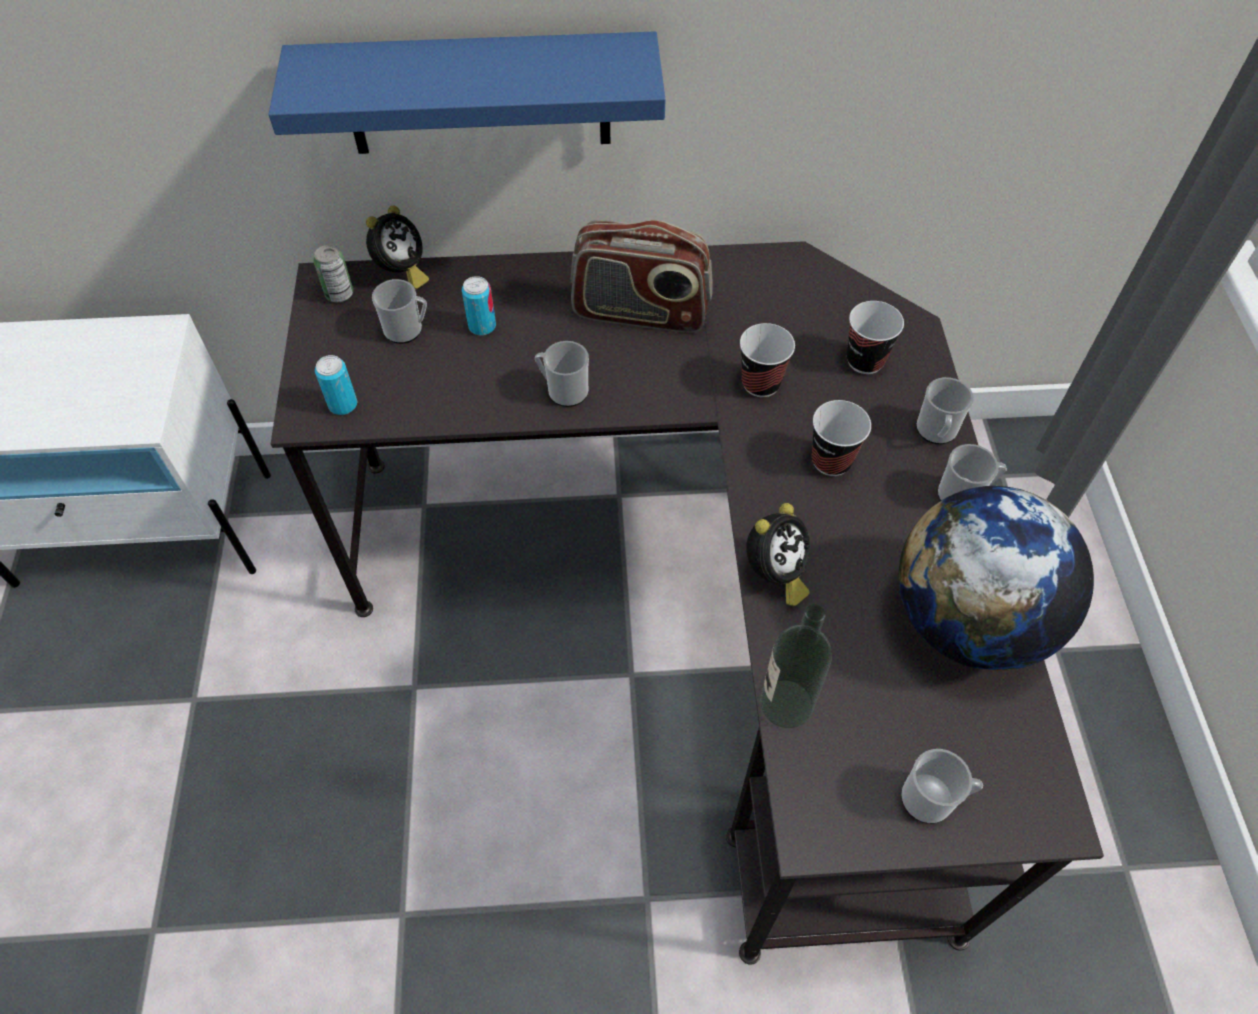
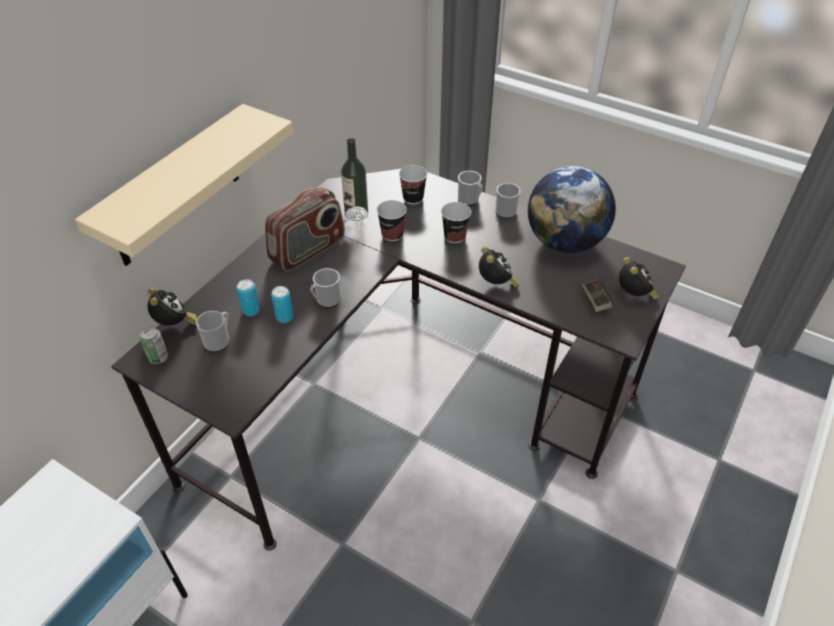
camera: 55 degrees left, 10 degrees down
(343, 404) = (241, 391): can -> can (284, 317)
(478, 94) = (175, 188): blue shelf -> beige shelf
(786, 703) = (561, 314): bottle -> bottle (356, 213)
(864, 740) = (595, 301): none -> game controller
(932, 799) = (634, 296): mug -> alarm clock

